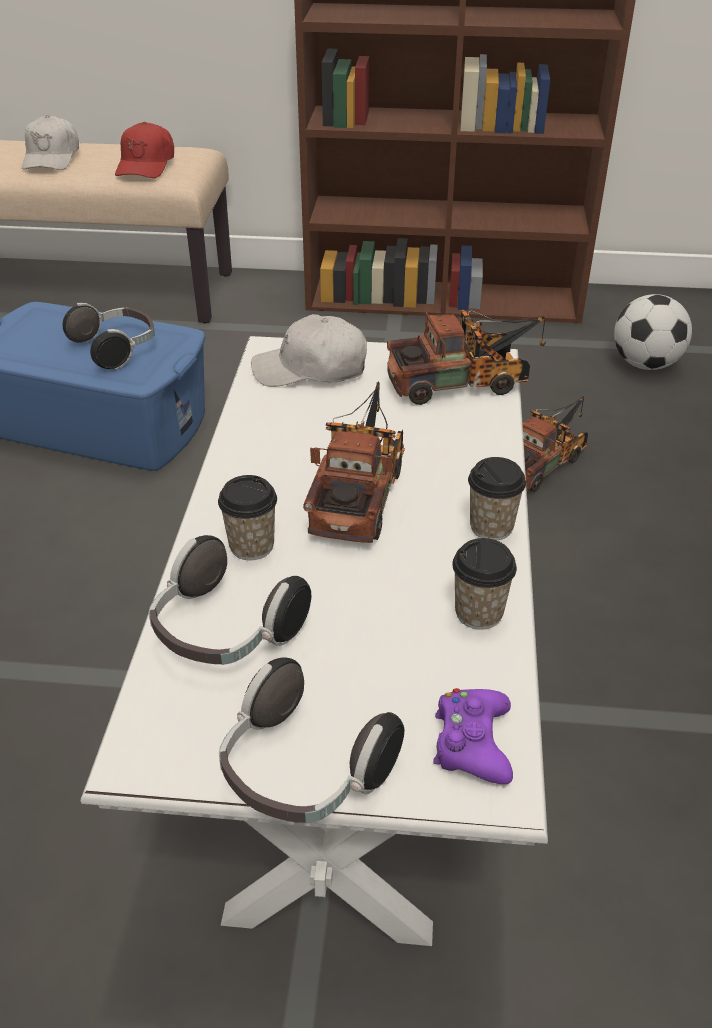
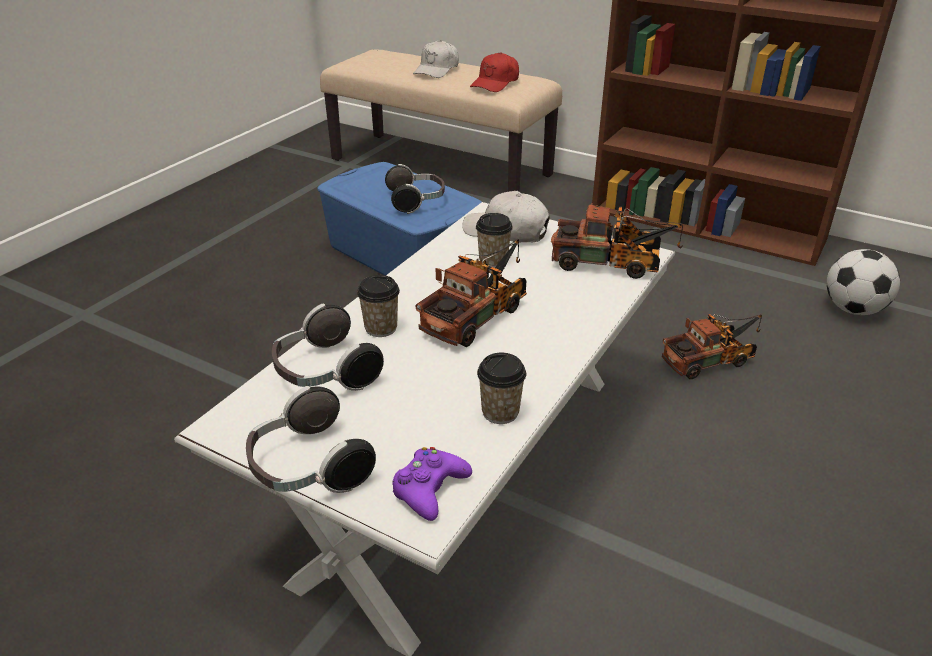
camera: 25 degrees right, 5 degrees down
(491, 527) = (554, 361): cup -> cup (493, 261)

